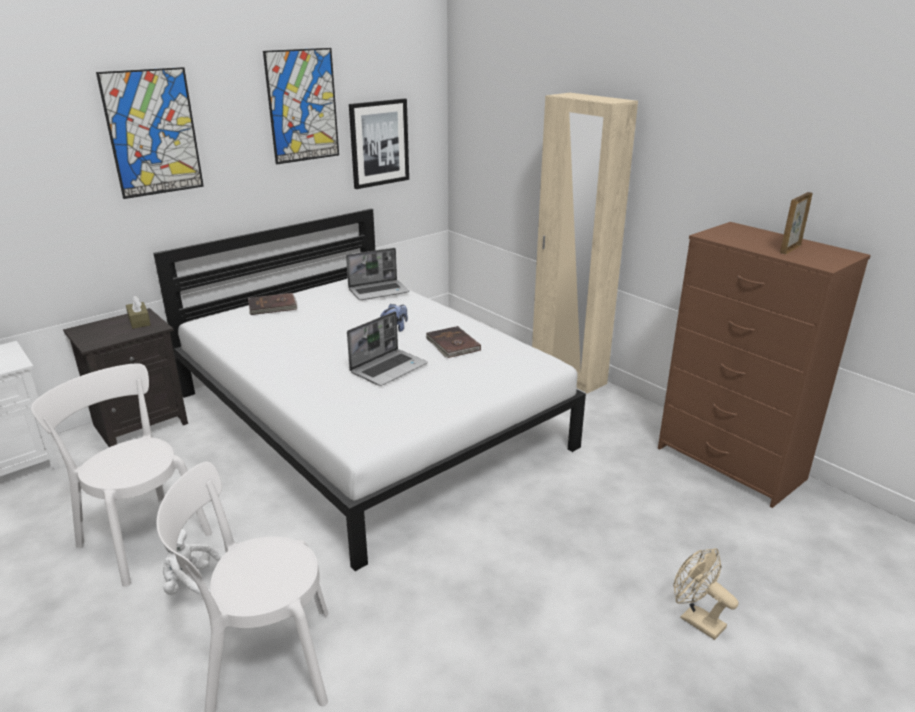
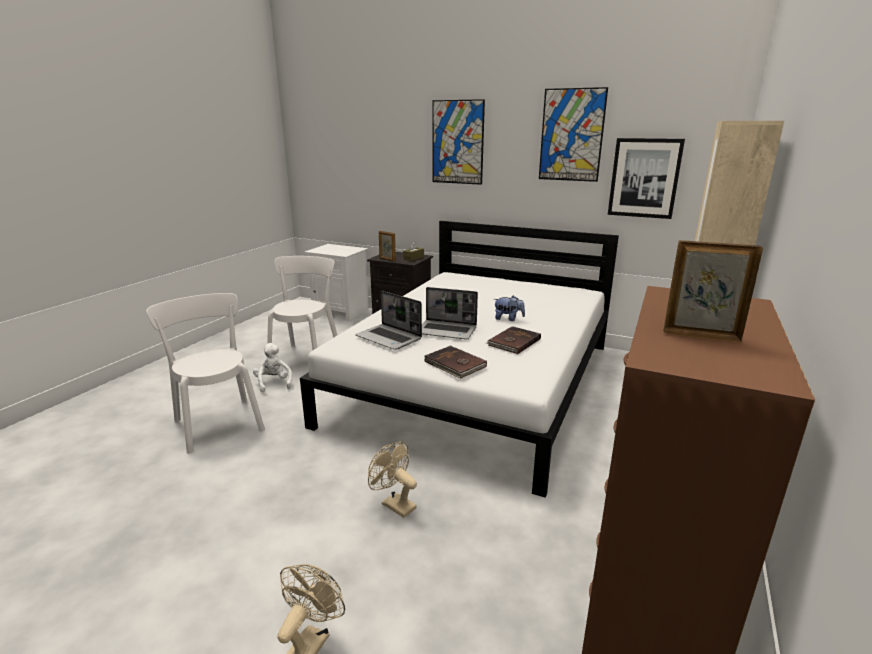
camera: 65 degrees right, 5 degrees down
(112, 339) = (387, 259): none -> picture frame
(273, 306) = (493, 281): brown book -> brown book (454, 364)
(379, 291) = (566, 299): laptop -> laptop (389, 338)
(545, 531) = (394, 504): none -> beige fan

